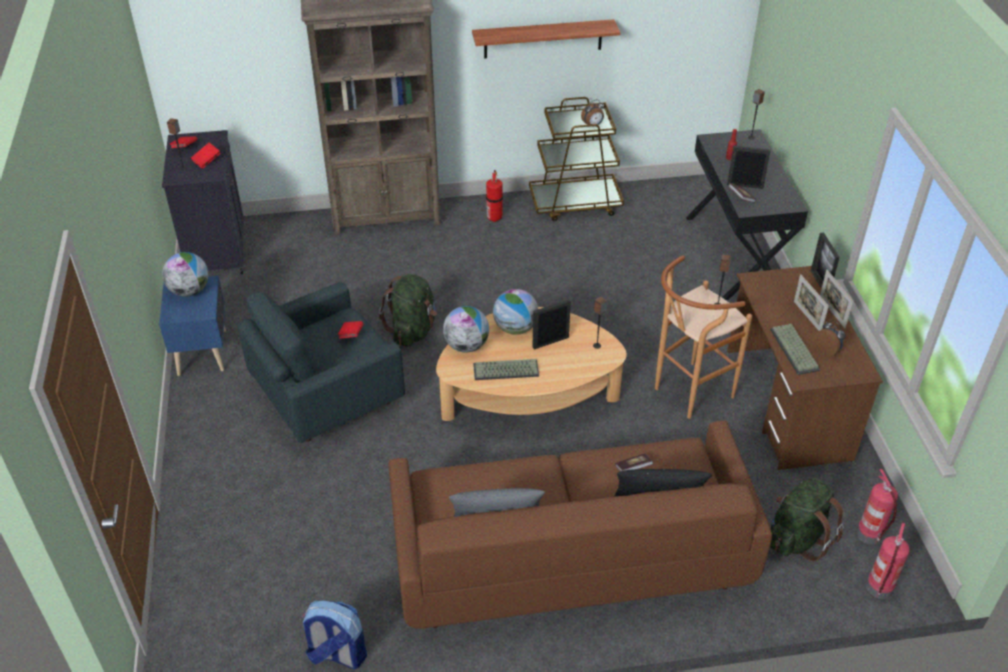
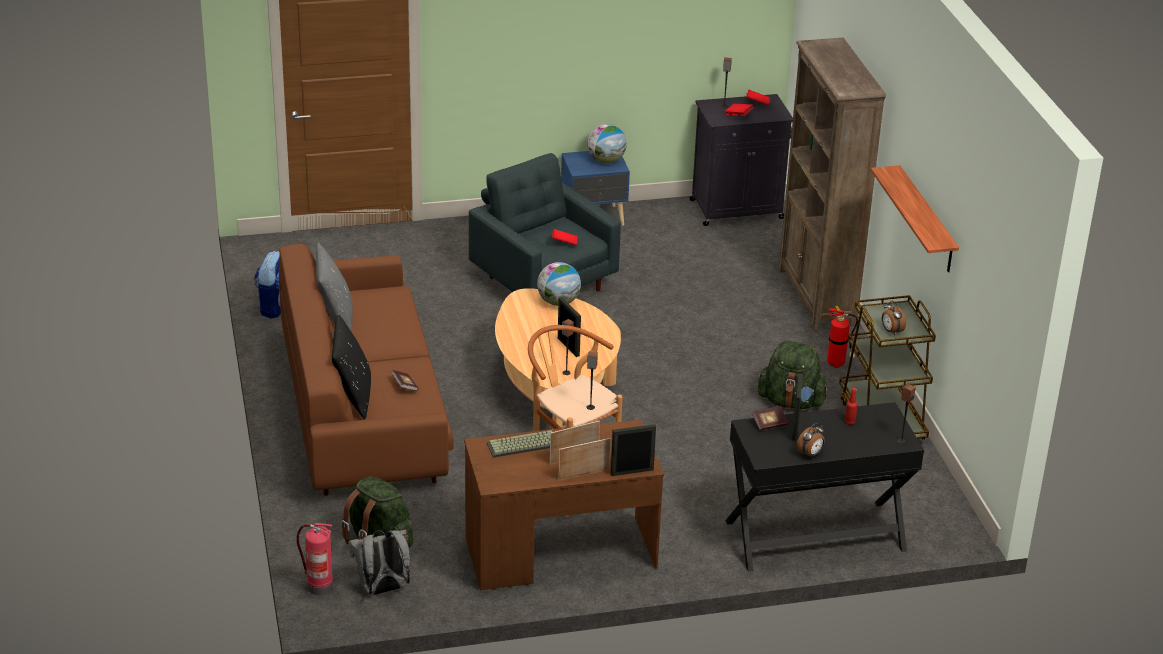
camera: 85 degrees right, 10 degrees down
(413, 330) = (639, 321): green backpack -> green backpack (791, 402)
(505, 371) = (526, 323): keyboard -> none
(515, 328) = (586, 327): globe -> none
(828, 350) = (524, 465): alarm clock -> alarm clock (810, 454)
(870, 535) = (383, 589): fire extinguisher -> grey backpack

